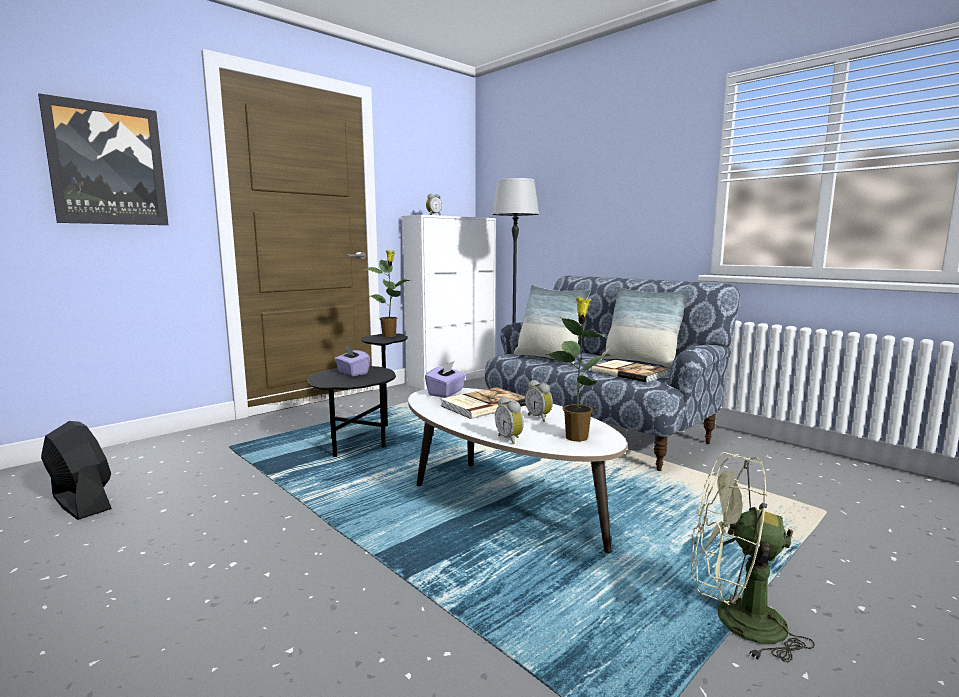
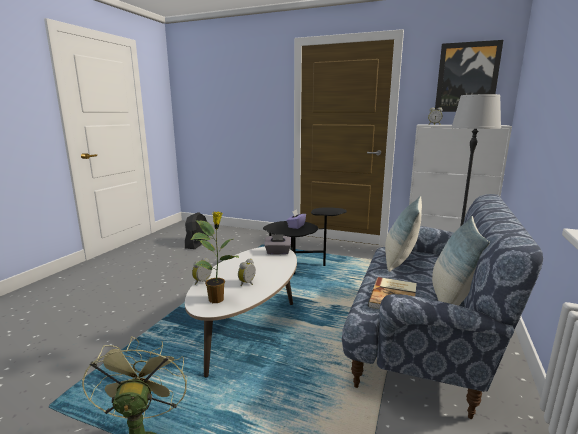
camera: 65 degrees right, 5 degrees up
(107, 165) = (251, 105): picture -> picture (467, 77)
(389, 336) = (334, 210): potted plant -> none
(446, 393) = (278, 252): purple tissue box -> grey tissue box
(483, 405) = (261, 265): book -> none

